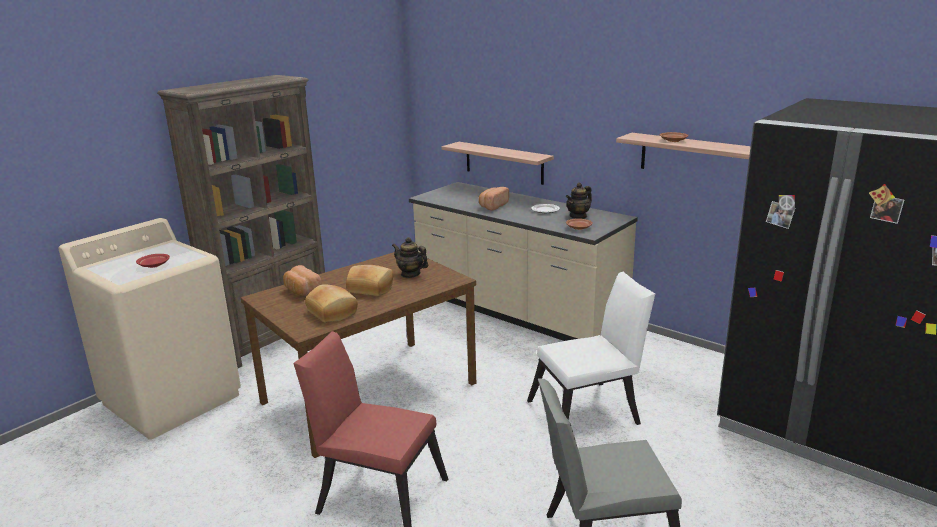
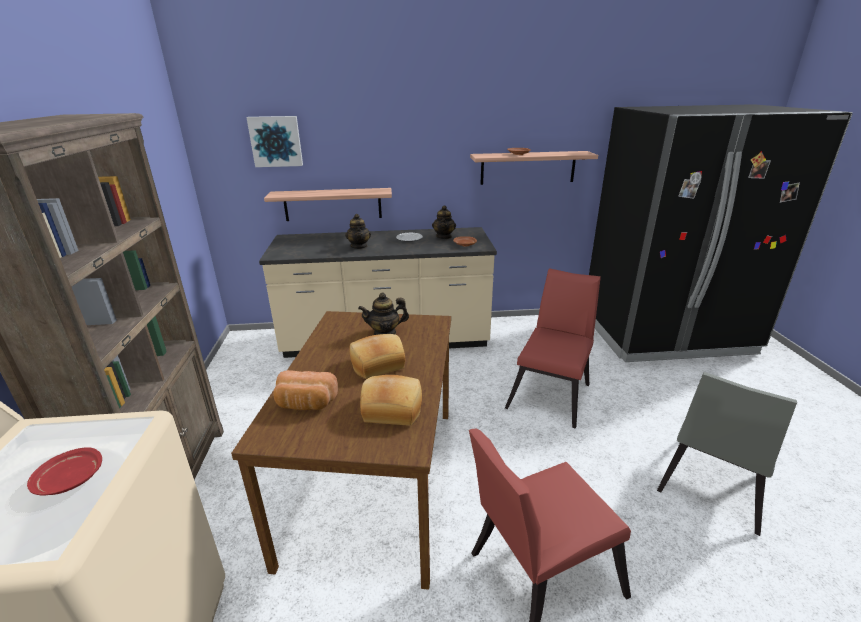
camera: 45 degrees left, 5 degrees up
(467, 97) = (276, 141): none -> picture
(492, 206) = (359, 246): bread -> teapot
(590, 411) = (551, 392): white chair -> red chair

